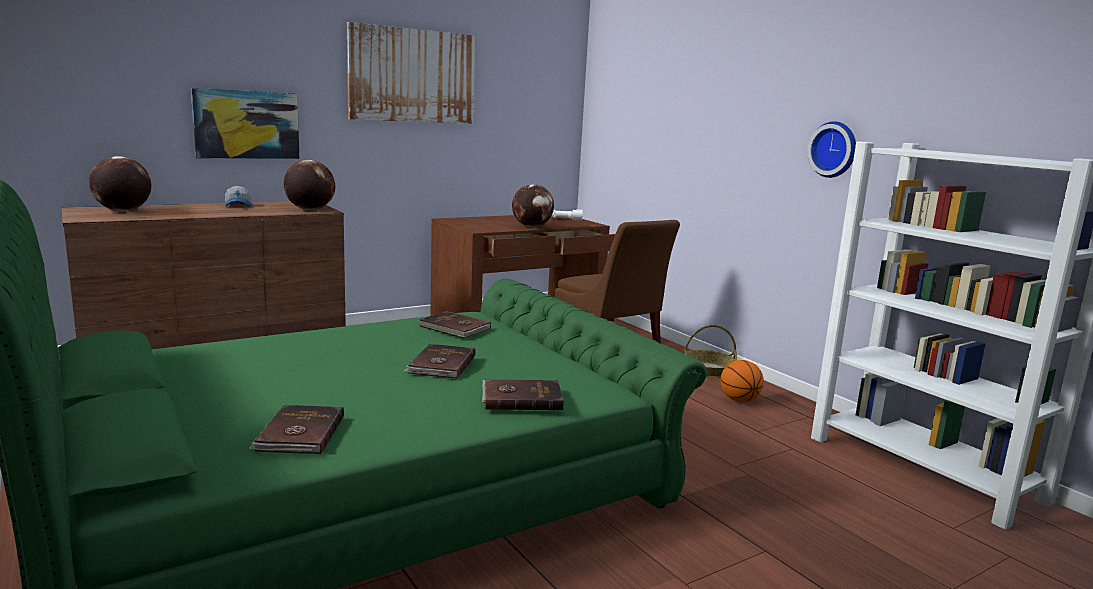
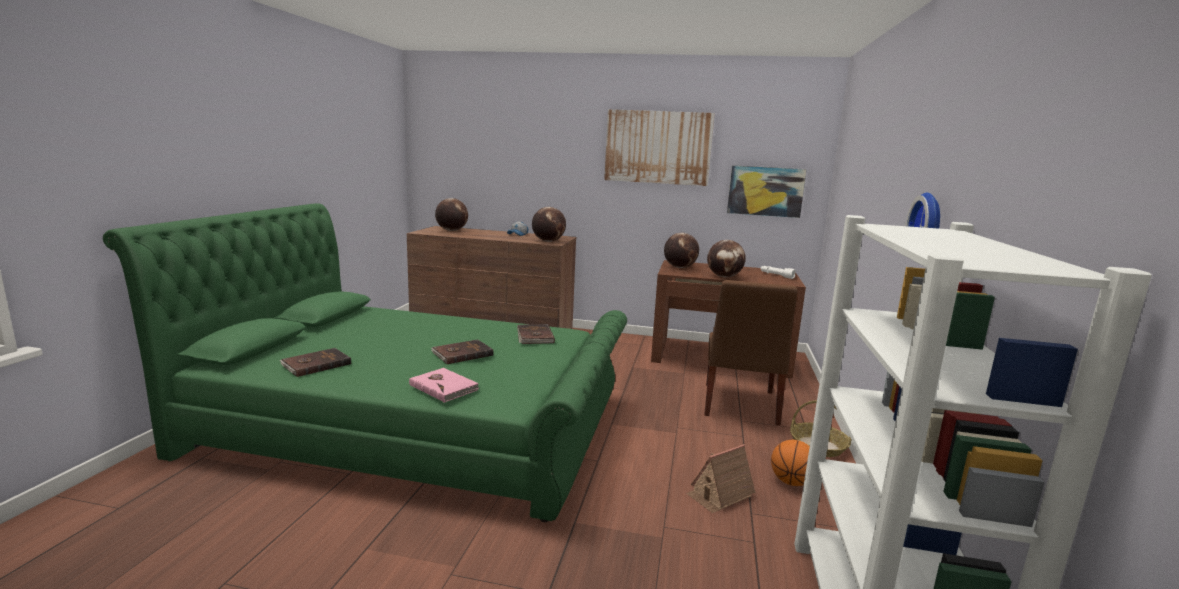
camera: 45 degrees right, 0 degrees up
(246, 124) = (537, 182): picture -> picture (765, 191)
(470, 224) = (679, 267): none -> globe
(521, 398) = (444, 387): brown book -> pink book
(721, 428) = (719, 494): none -> toy house

